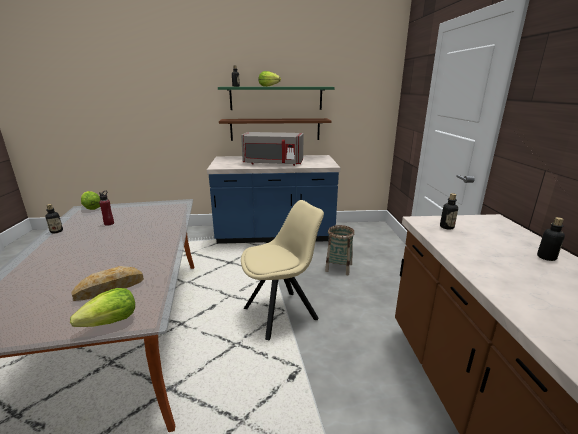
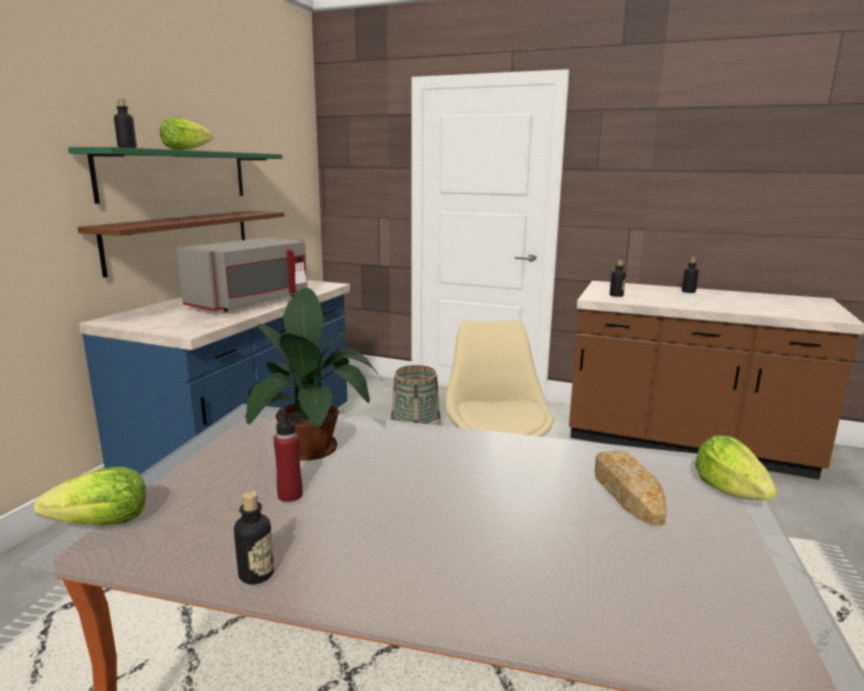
camera: 65 degrees left, 5 degrees down
(153, 217) = (312, 445): none -> potted plant

